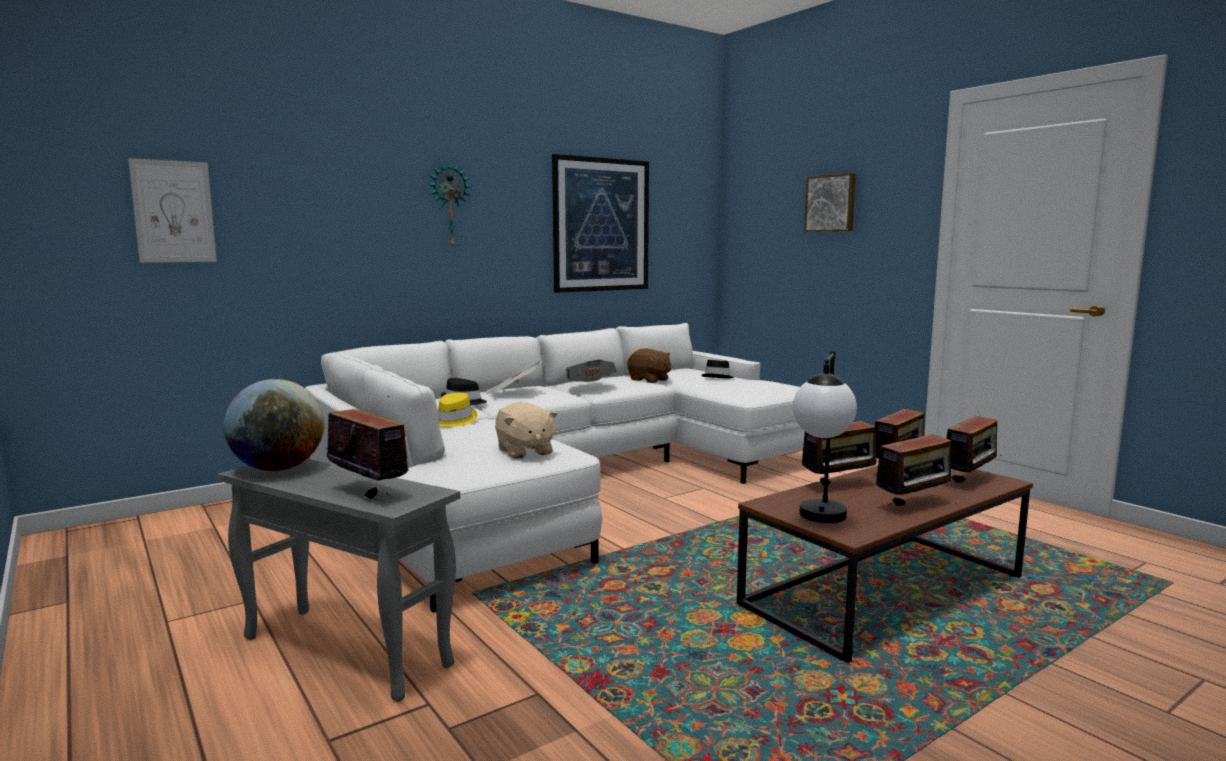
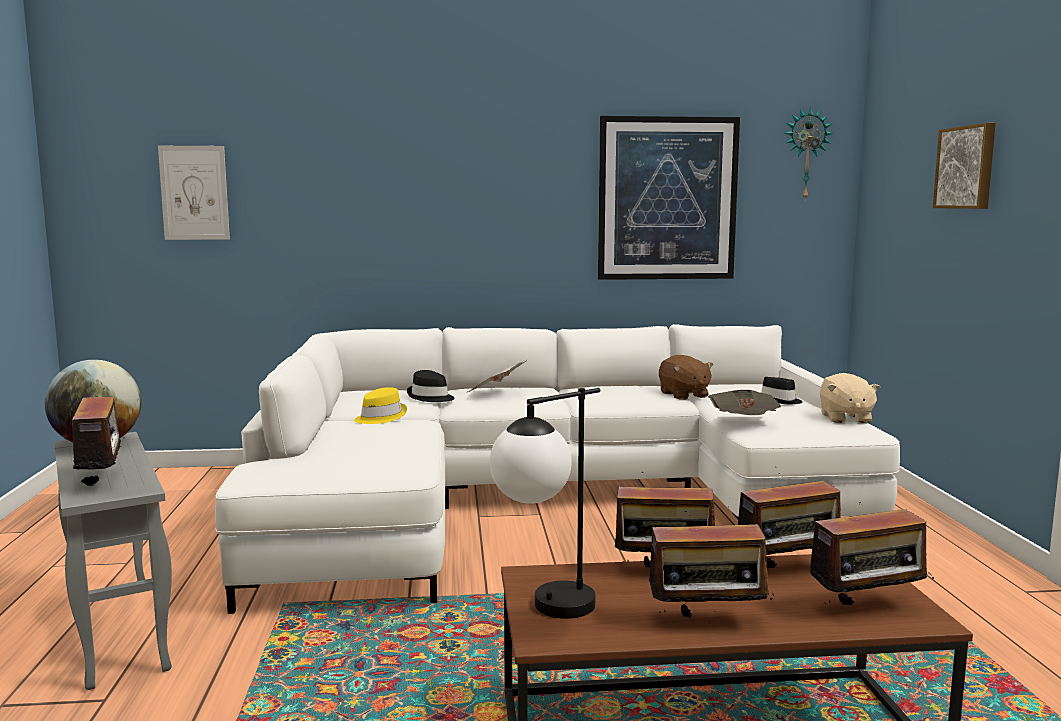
camera: 30 degrees right, 0 degrees up
(449, 205) = (468, 179): wall clock -> wall clock (806, 154)
(524, 451) = (371, 462): beige plush toy -> beige plush toy (845, 418)
(590, 386) = (593, 395): newspaper -> newspaper (744, 422)

